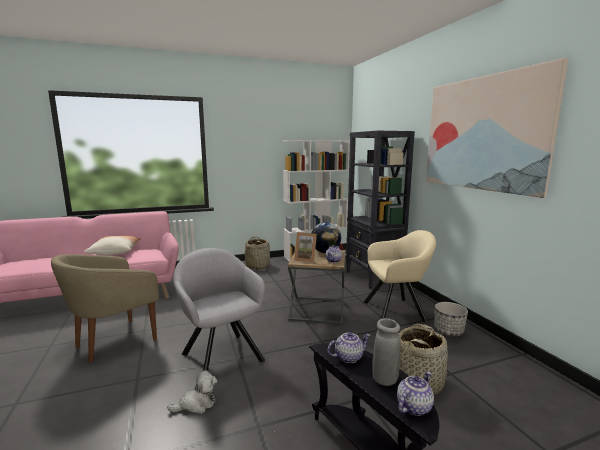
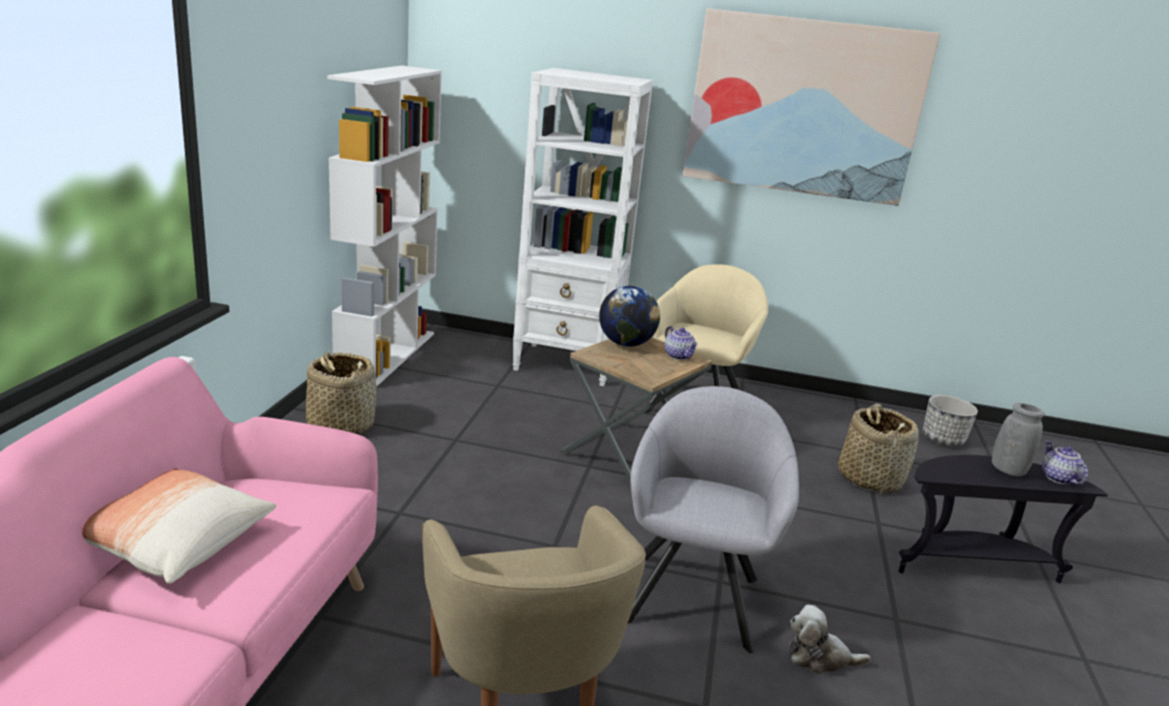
camera: 60 degrees left, 10 degrees up
(197, 404) = (819, 657): plush toy -> plush toy turned 90 degrees counterclockwise
(221, 354) = (694, 593): grey armchair -> grey armchair turned 105 degrees clockwise
(306, 259) = (645, 368): picture frame -> none
(348, 357) = (957, 469): teapot -> none
(373, 278) = (567, 365): black bookcase -> white bookcase
(449, 331) = (780, 406): planter -> planter (943, 439)

